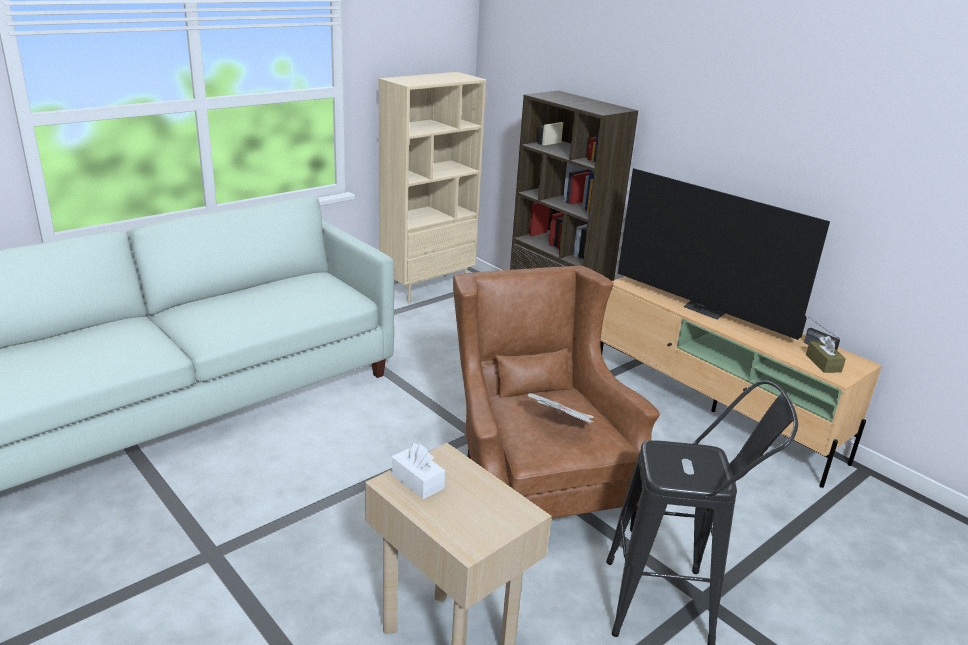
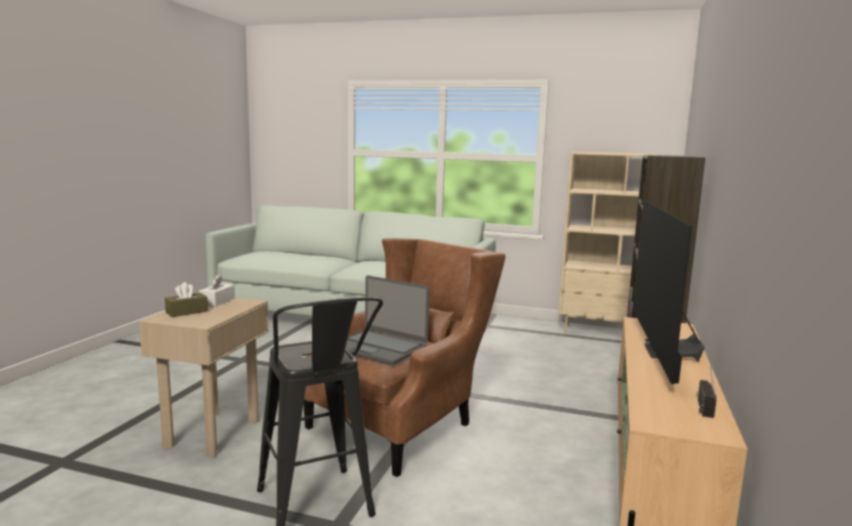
camera: 60 degrees right, 15 degrees down
(562, 424) = (379, 348): newspaper -> laptop
(823, 363) = (666, 412): brown tissue box -> brown tissue box (187, 312)

